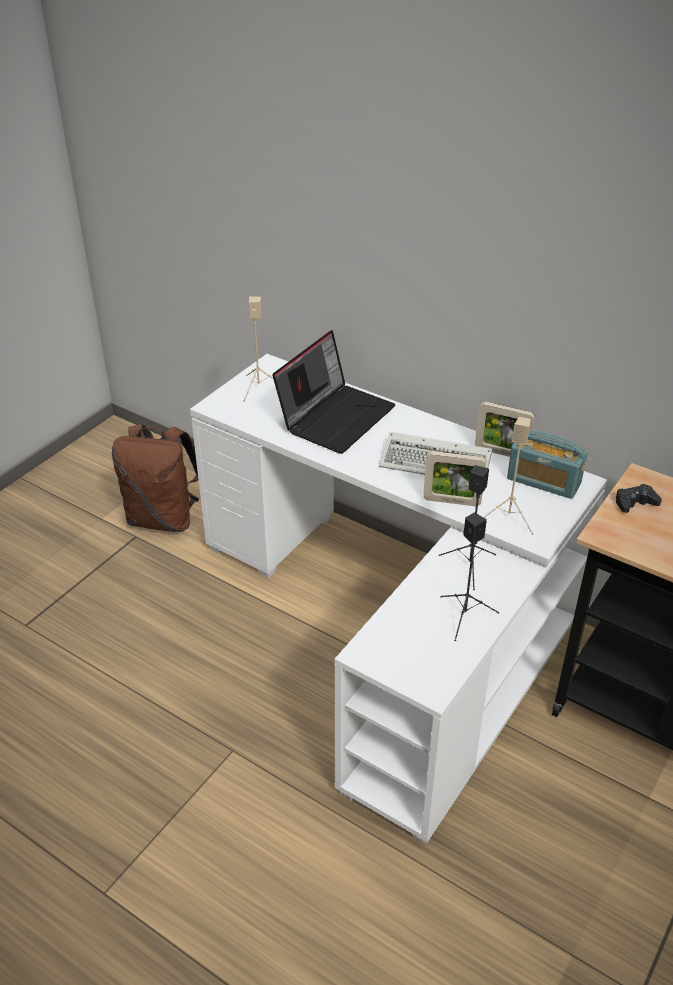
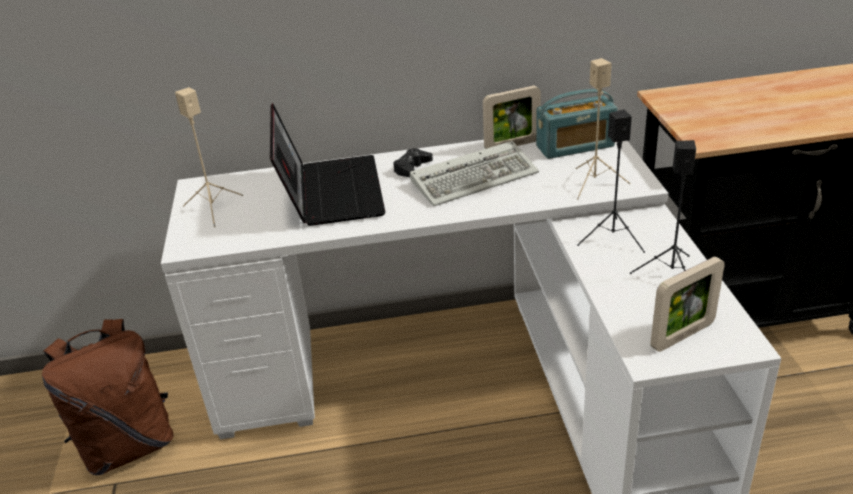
camera: 40 degrees left, 5 degrees down
(452, 501) = (533, 197): picture frame -> picture frame (682, 335)
(635, 503) = (686, 111): black game controller -> black game controller (412, 168)

